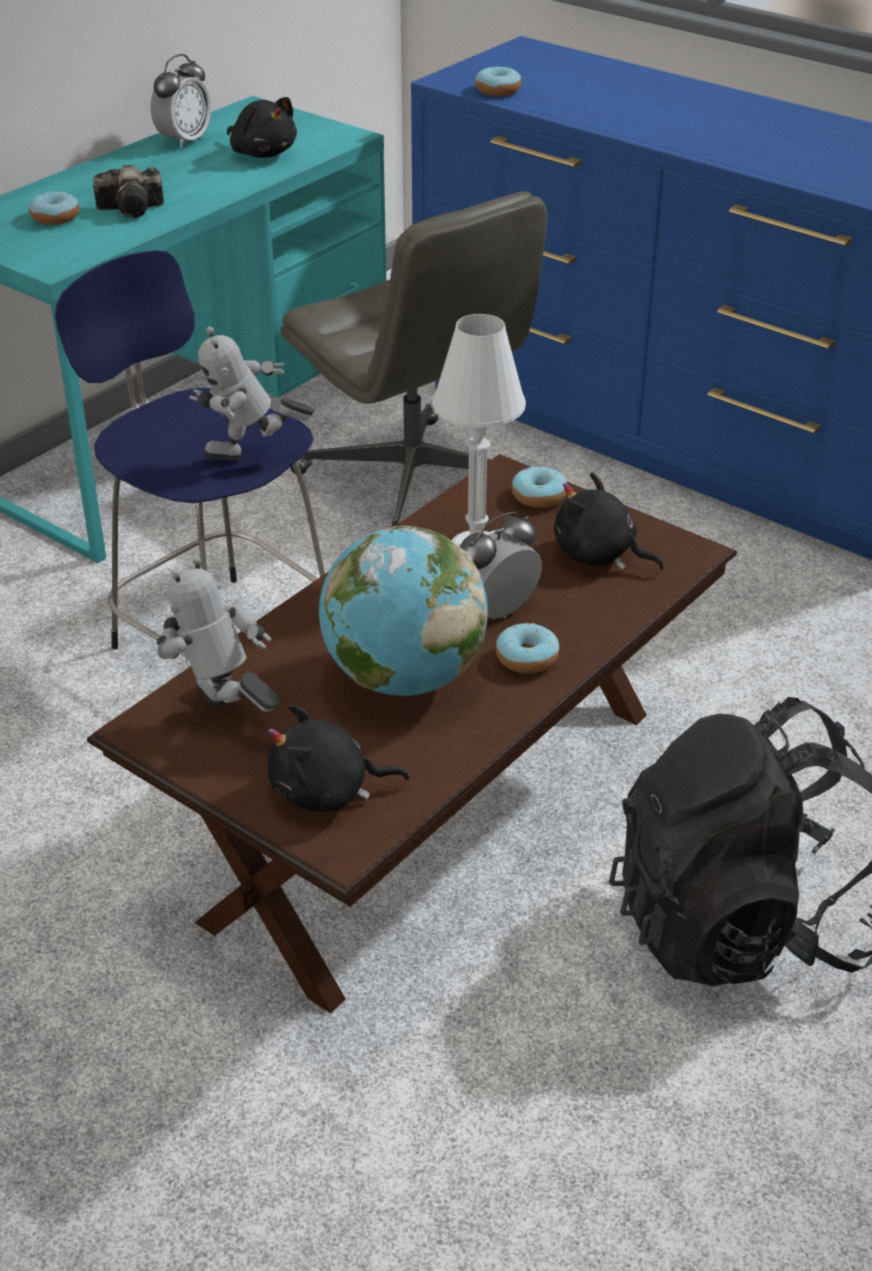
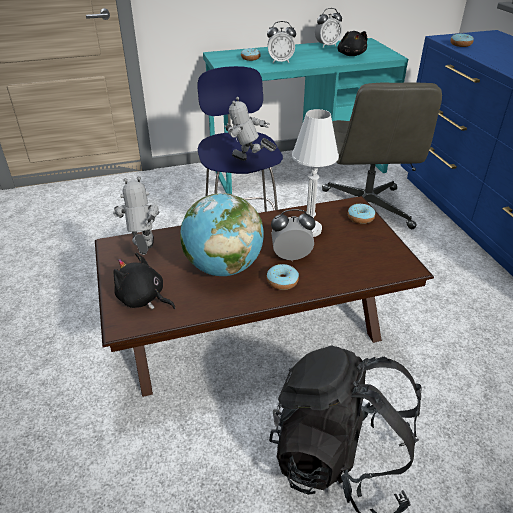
camera: 35 degrees right, 0 degrees up
(134, 209) = (280, 61): camera -> alarm clock
(598, 556) = (361, 252): black plush toy -> none

